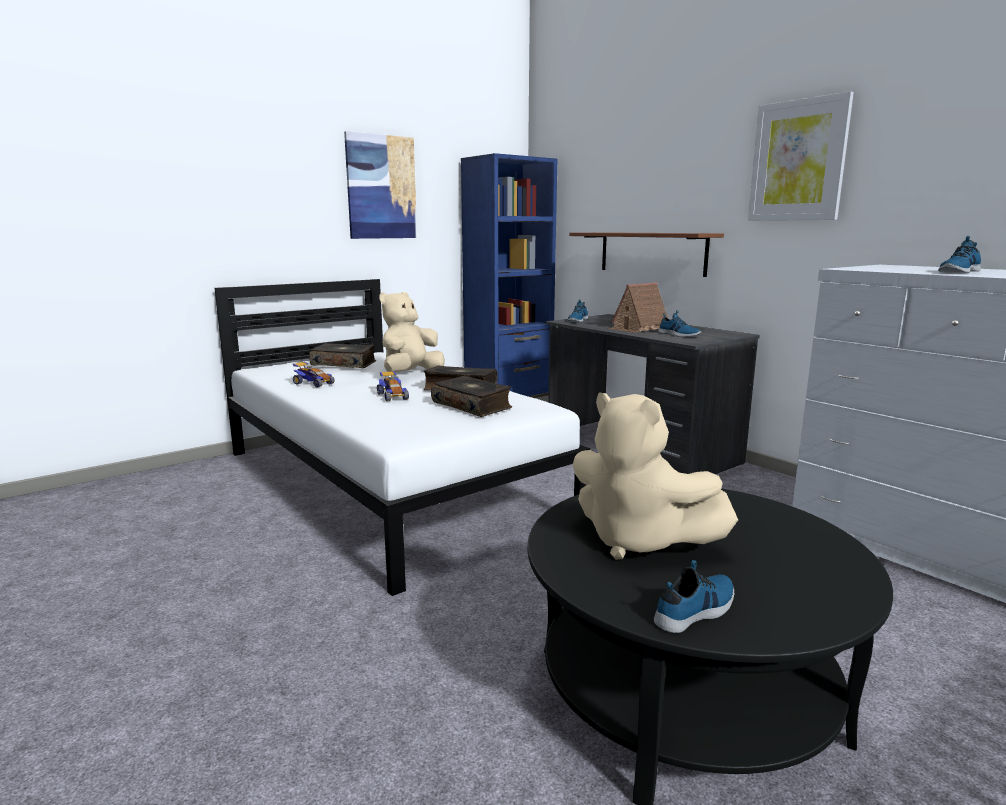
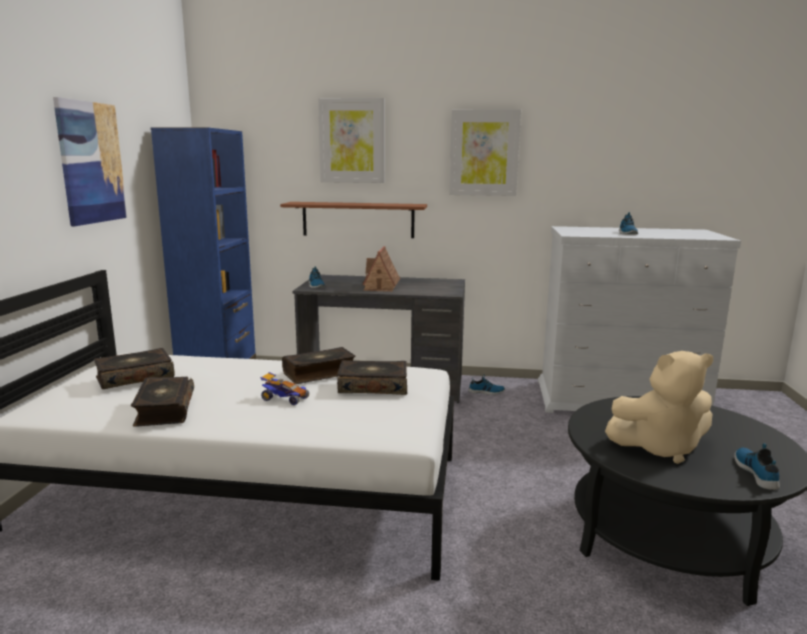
camera: 45 degrees left, 0 degrees up
(313, 384) = (164, 410): toy car -> book
(410, 374) = (235, 371): beige plush toy -> none
(652, 159) = (352, 141): none -> picture
(678, 334) = (424, 288): shoe -> shoe (486, 392)

